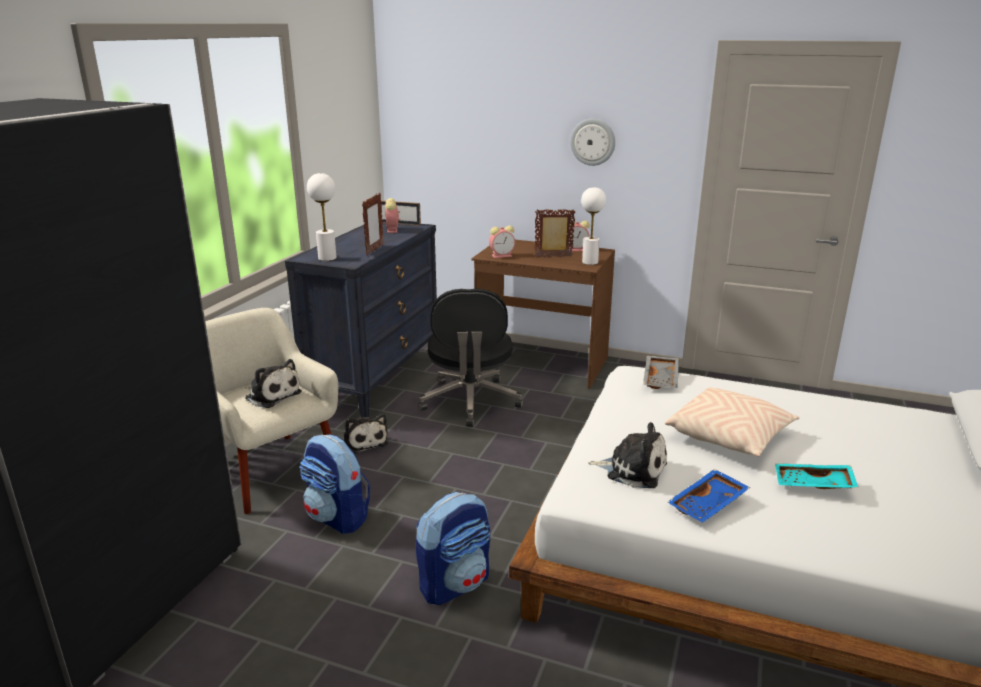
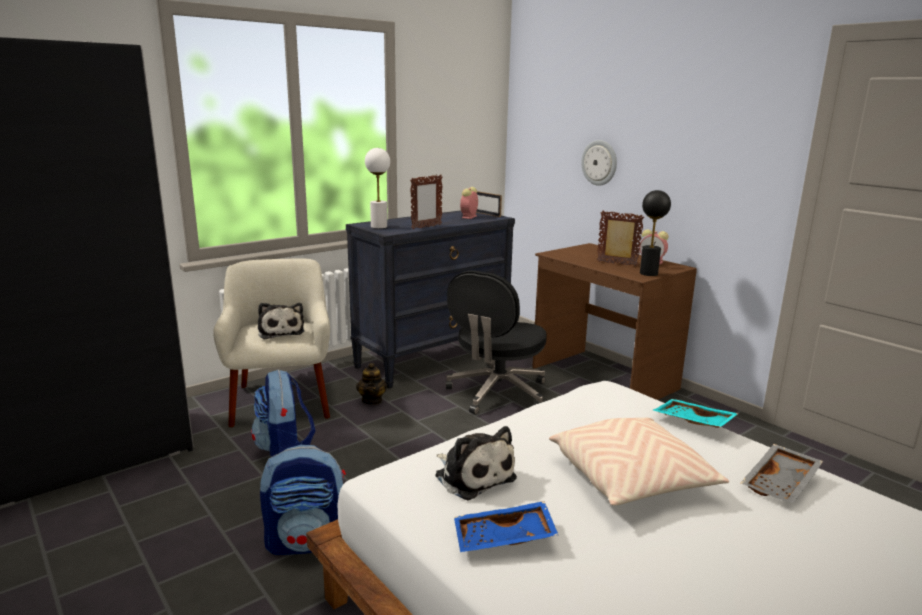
camera: 30 degrees right, 5 degrees down
(364, 442) = (372, 400): plush toy -> teapot
(502, 255) = (567, 255): alarm clock -> none
(590, 262) = (648, 273): white table lamp -> black table lamp
(593, 142) = (685, 147): wall clock -> wall clock (599, 162)
(662, 379) = (625, 401): grey tray -> grey tray (782, 483)
(813, 485) = (668, 568): turquoise tray -> turquoise tray (692, 422)

